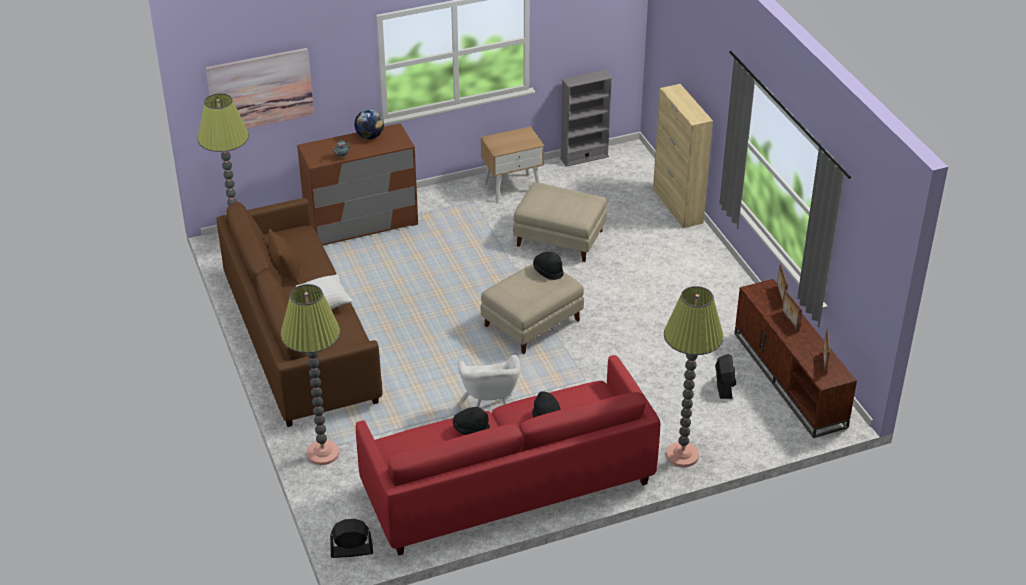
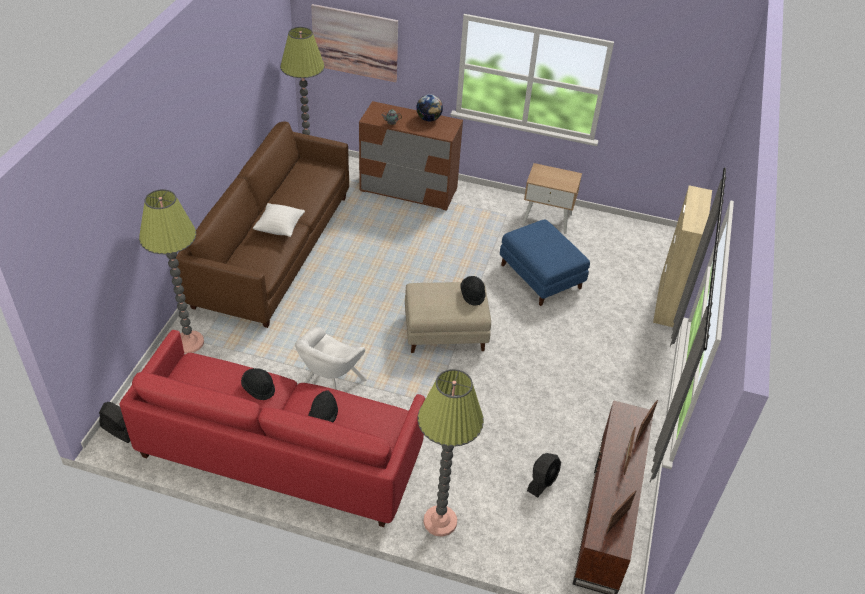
camera: 35 degrees right, 5 degrees up
(286, 272) = (283, 192): brown pillow -> none
(558, 239) = (540, 276): beige ottoman -> blue ottoman
(584, 157) = (630, 223): grey bookcase -> none

